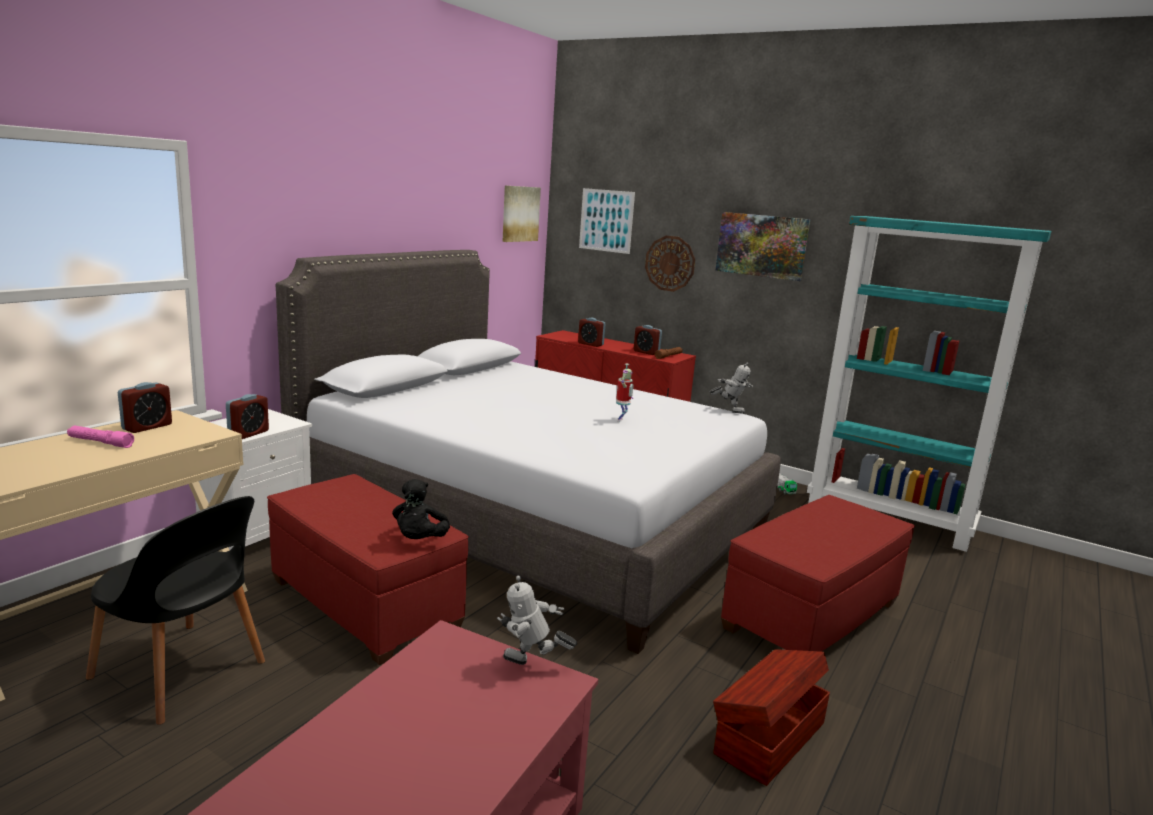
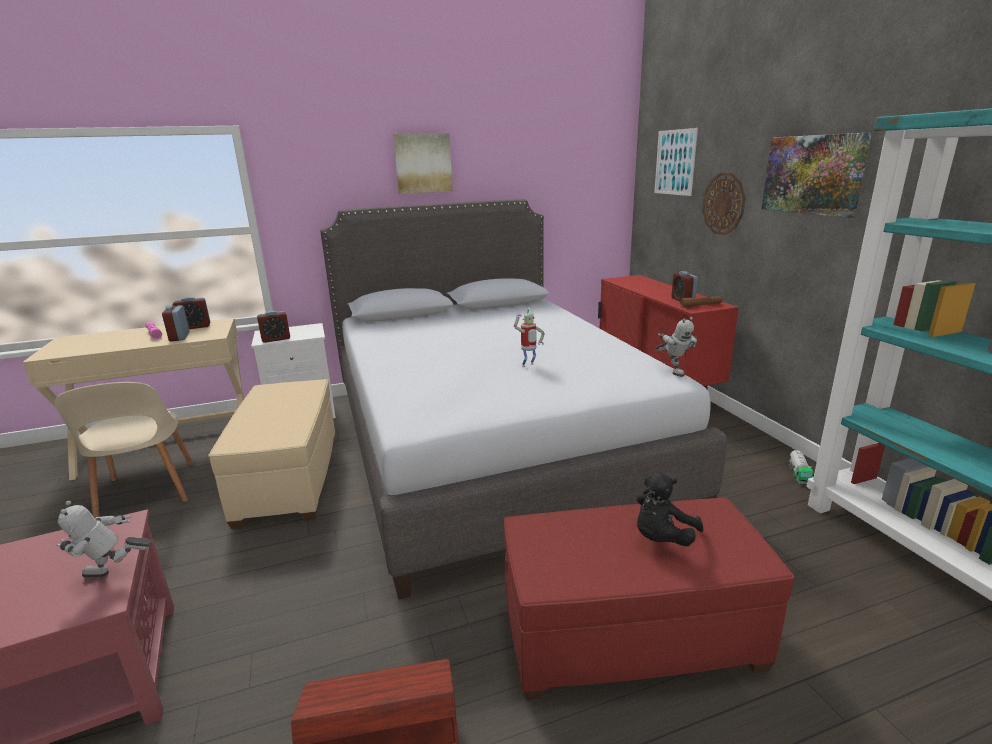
camera: 40 degrees right, 5 degrees up
(182, 673) = (147, 493): black chair -> beige chair
(364, 603) = (289, 479): red ottoman -> beige ottoman
(419, 540) = (269, 440): black plush toy -> black plush toy (662, 539)
(519, 214) = (594, 163): picture -> picture (423, 163)
(532, 666) = (113, 575): toy robot -> toy robot turned 60 degrees counterclockwise
(590, 344) = (638, 289): alarm clock -> alarm clock (179, 337)

